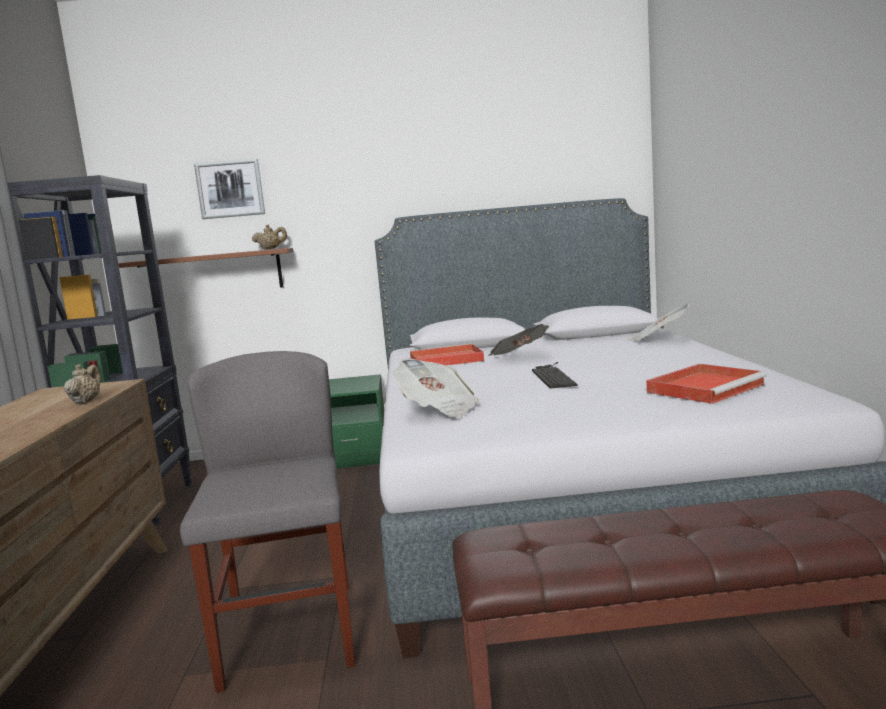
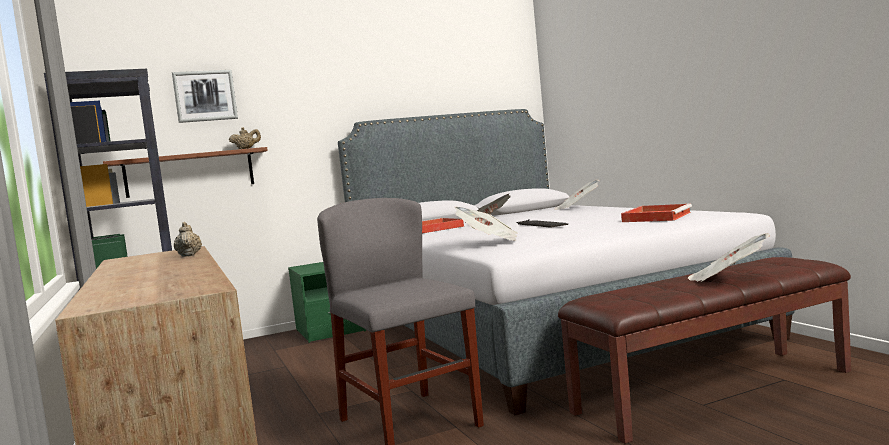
camera: 20 degrees left, 5 degrees down
(711, 539) = (728, 279): none -> newspaper

